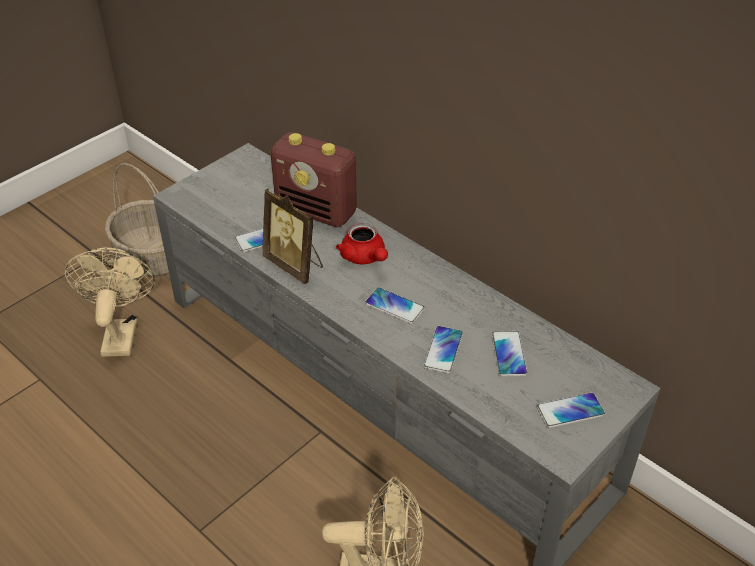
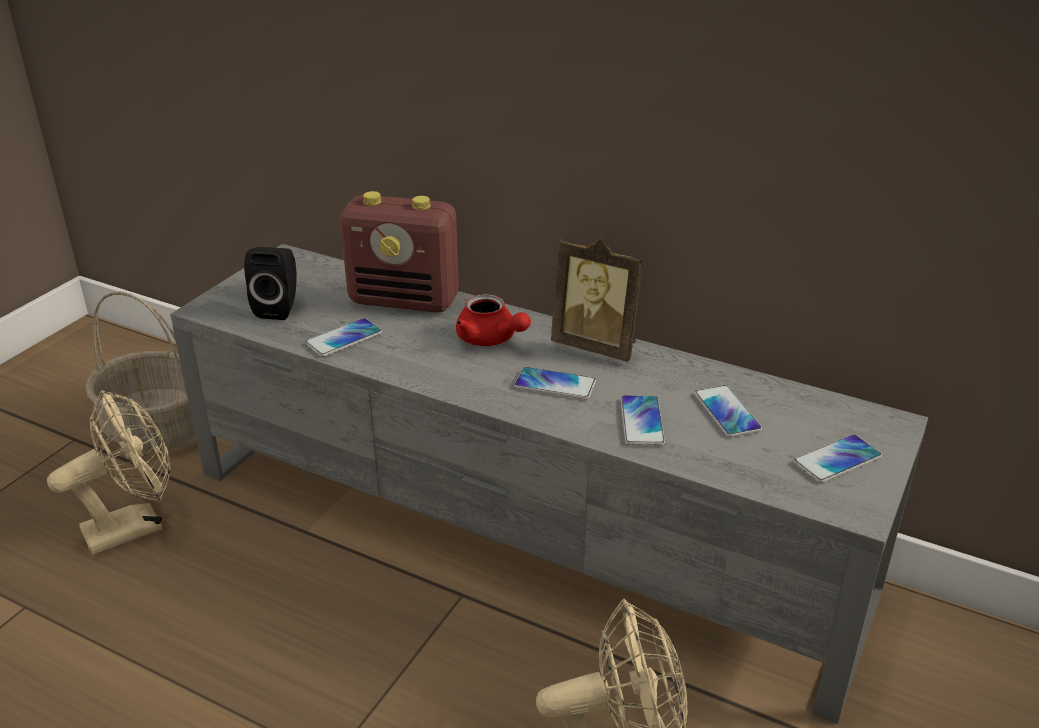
camera: 15 degrees left, 10 degrees down
(120, 332) = (135, 526): beige fan -> beige fan turned 75 degrees clockwise
(227, 203) = (279, 308): none -> black speaker
(295, 265) = (401, 360): picture frame -> picture frame (597, 346)

